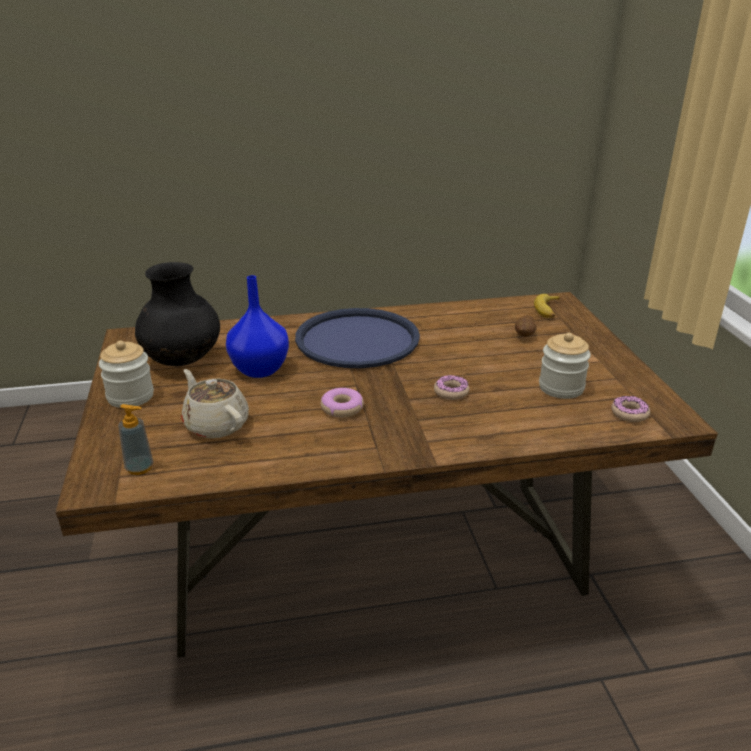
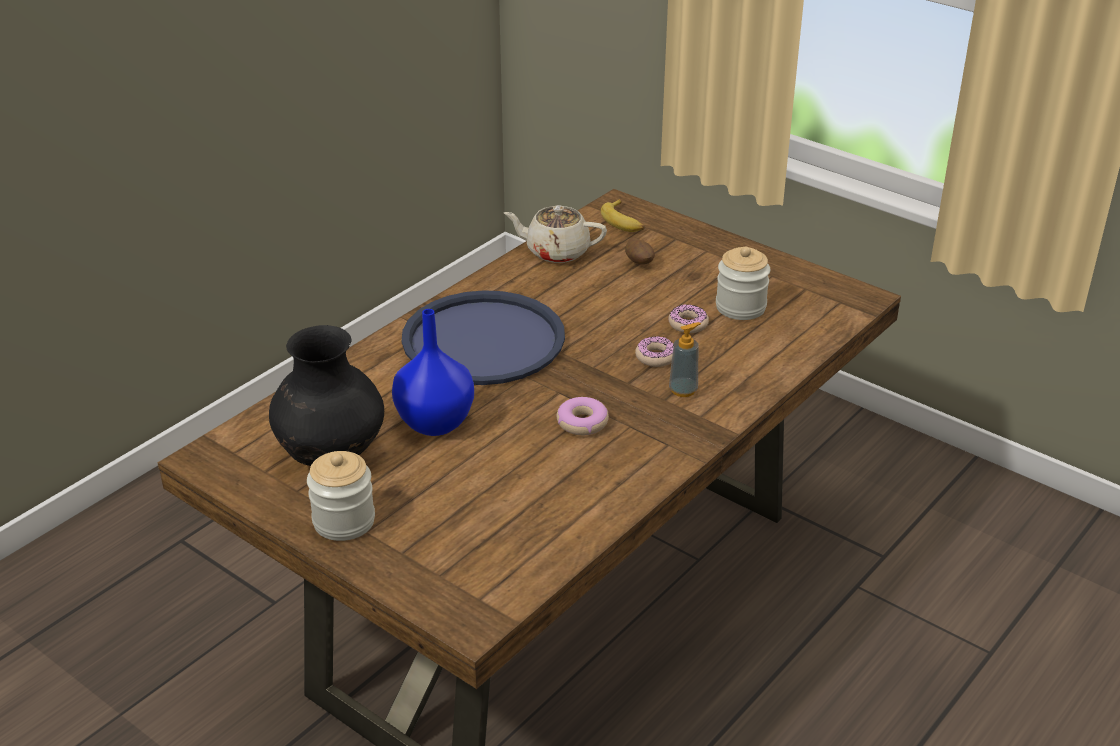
camera: 40 degrees left, 5 degrees up
(139, 468) = (485, 580): soap dispenser -> soap dispenser (683, 390)
(216, 424) = (487, 501): beige teapot -> beige teapot (556, 251)
(629, 414) = (822, 308): donut -> donut (688, 324)

